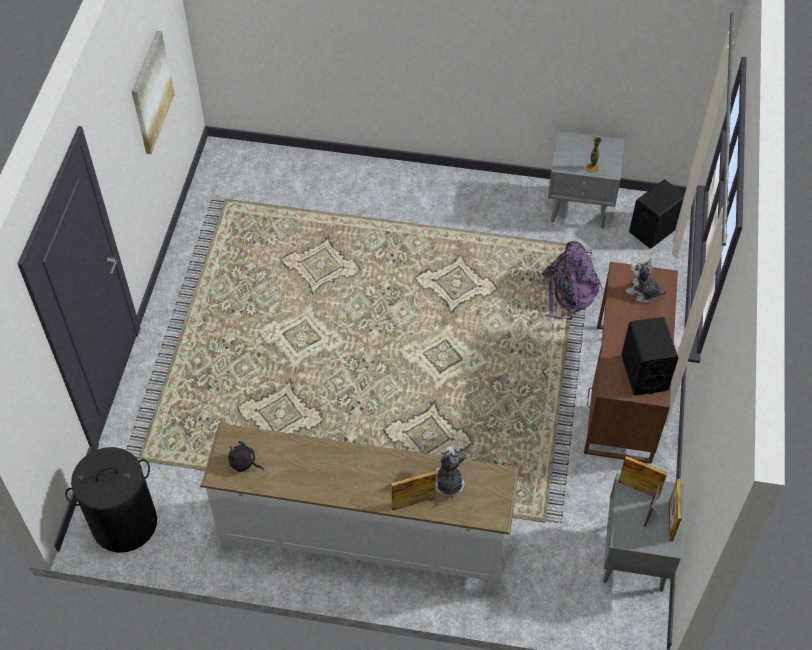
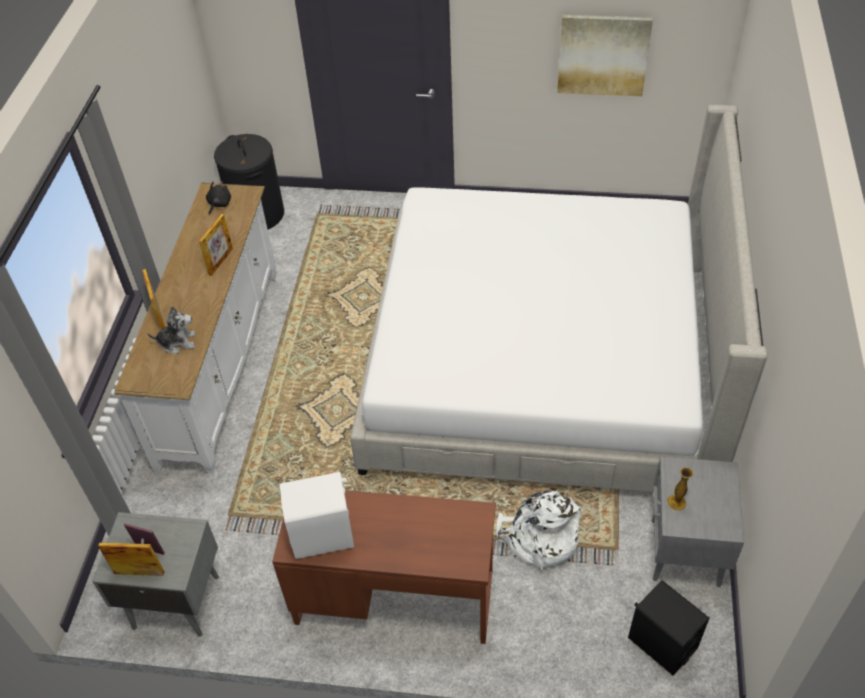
camera: 90 degrees right, 5 degrees down
(387, 274) = (542, 364): none -> bed
(568, 293) = (539, 538): purple backpack -> white backpack
(638, 489) = (184, 541): picture frame -> picture frame (221, 261)
(643, 292) = (447, 538): plush toy -> none
(644, 373) = (322, 535): black speaker -> white speaker

